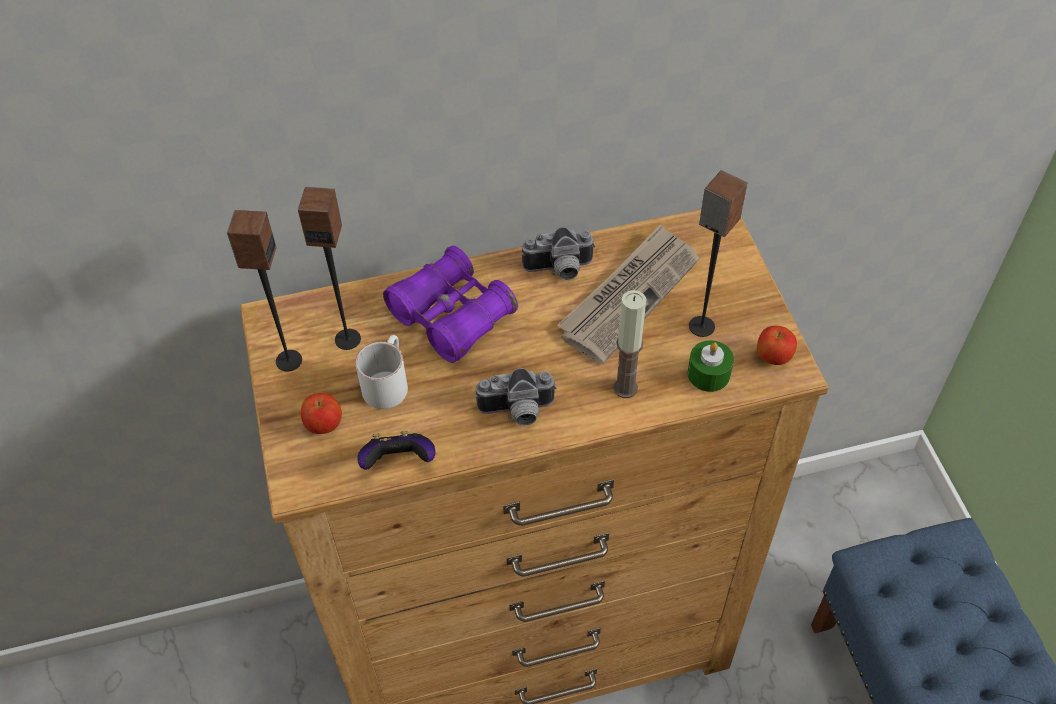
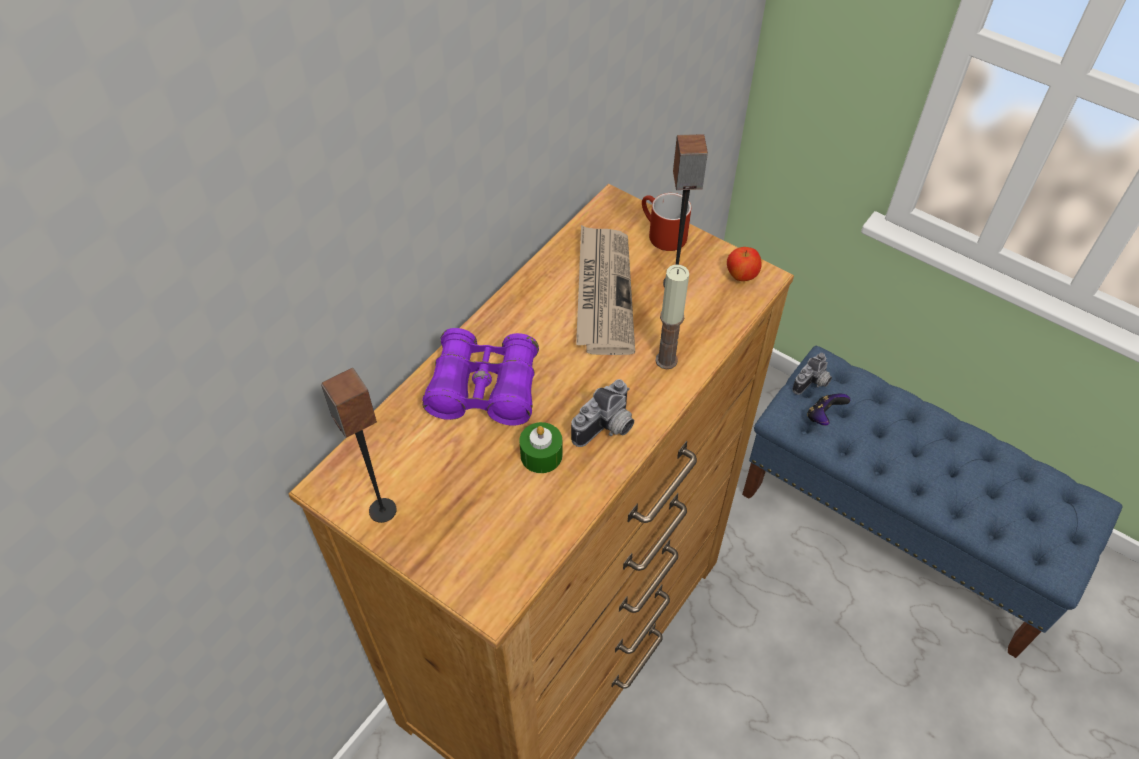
camera: 40 degrees left, 0 degrees up
(324, 425) = (466, 540): apple -> none
(348, 339) = (416, 460): speaker -> none
(386, 382) = (483, 473): white mug -> none
(399, 462) = (556, 527): game controller -> game controller (823, 416)
(559, 270) = (533, 304): camera -> camera (813, 383)
(708, 374) = (712, 314): green candle -> green candle (541, 455)
(734, 275) = (661, 234): none -> red mug

